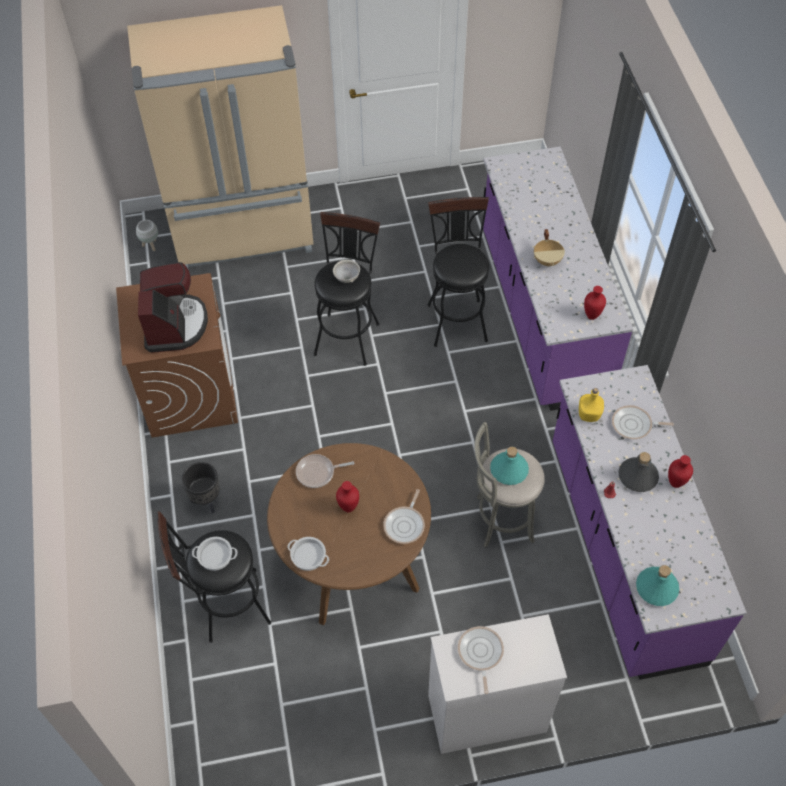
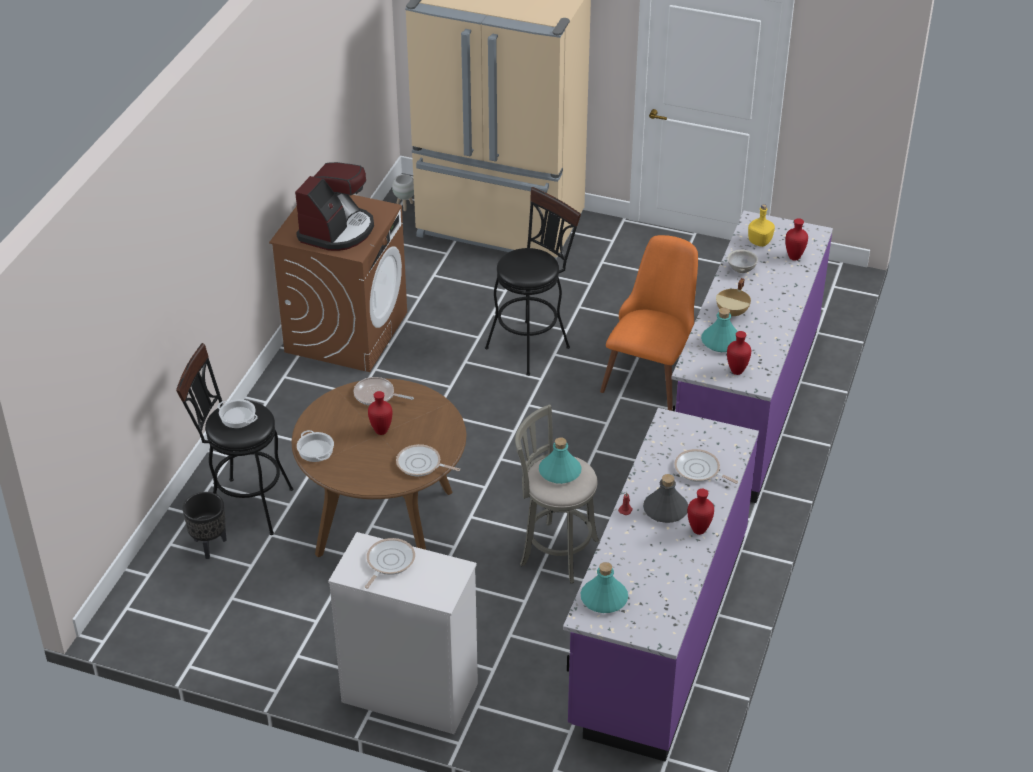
camera: 30 degrees right, 15 degrees down
(206, 501) = (292, 419): black planter -> black planter (209, 545)
(346, 278) = (532, 263): grey bowl -> grey bowl (741, 270)
(405, 524) = (421, 464): frying pan -> frying pan turned 60 degrees clockwise
(456, 317) = (652, 372): black stool -> orange chair
(553, 187) = (793, 257): none -> red vase
(560, 293) = (721, 342): none -> turquoise bottle
(589, 415) = (661, 445): yellow bottle -> yellow bottle (759, 242)

